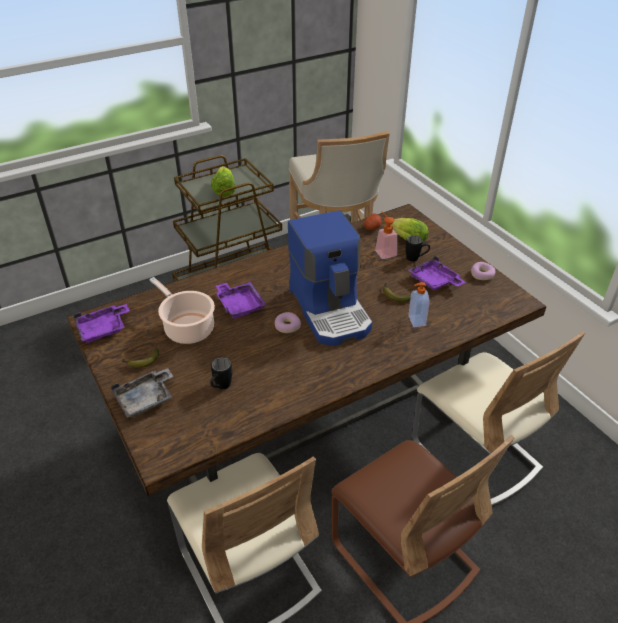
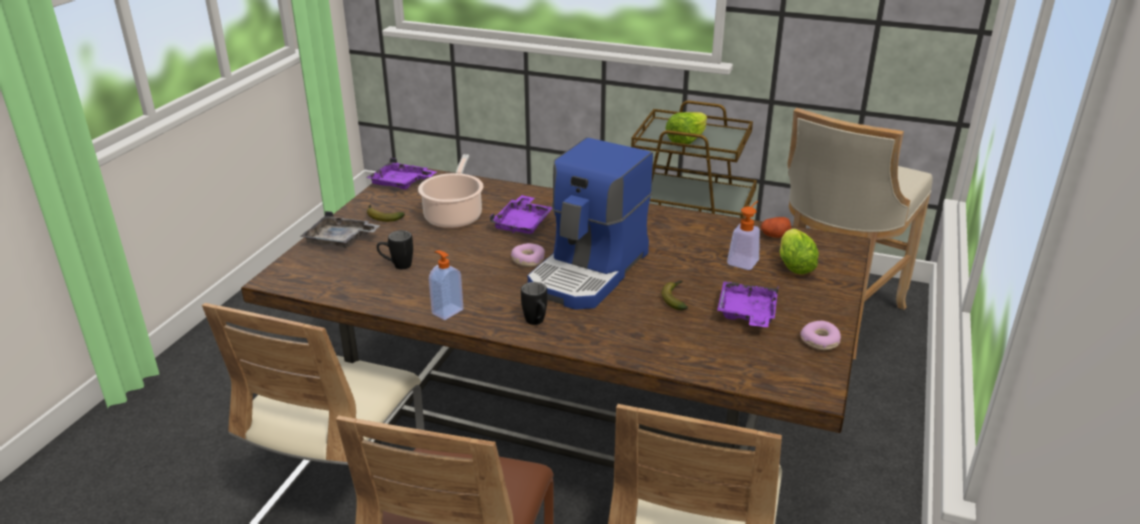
camera: 50 degrees right, 10 degrees down
(416, 259) = (767, 285): black mug -> black mug (537, 323)
(416, 321) = (653, 329): soap dispenser -> soap dispenser (447, 311)

